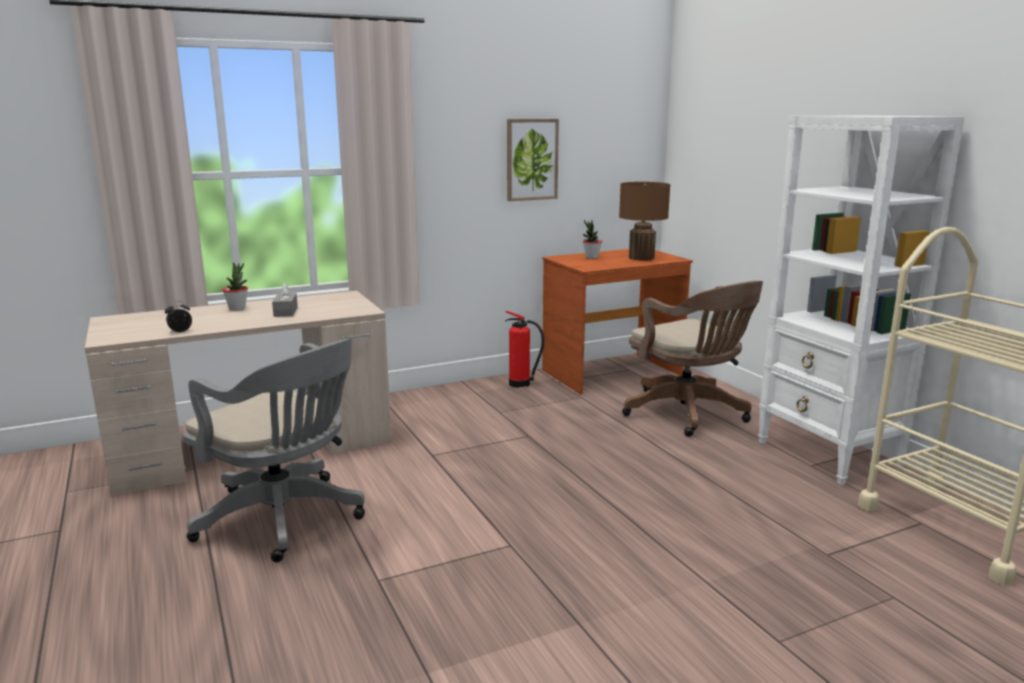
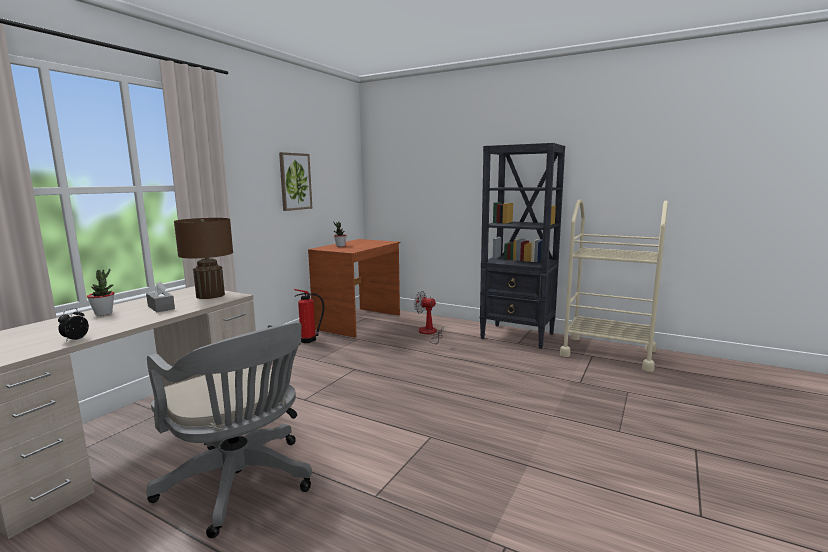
camera: 35 degrees left, 5 degrees down
(285, 519) = (241, 484): grey office chair -> grey office chair turned 45 degrees clockwise
(641, 258) = (370, 243): brown table lamp -> brown table lamp (210, 295)
(689, 414) = (429, 333): brown office chair -> fan
(828, 454) = (518, 336): white bookcase -> black bookcase

